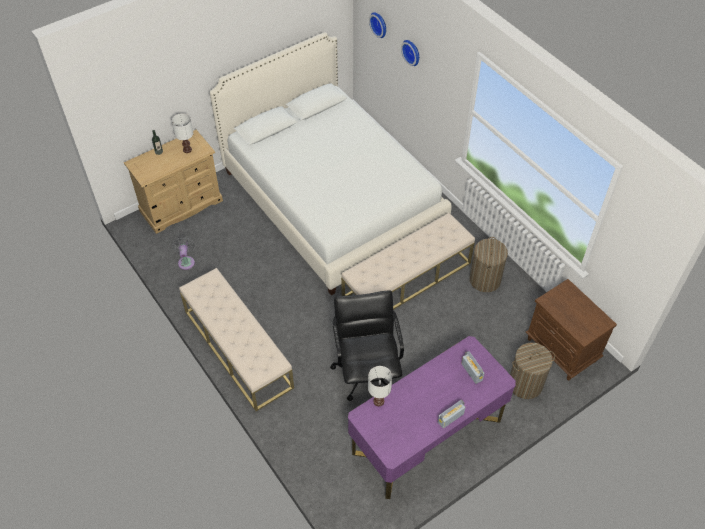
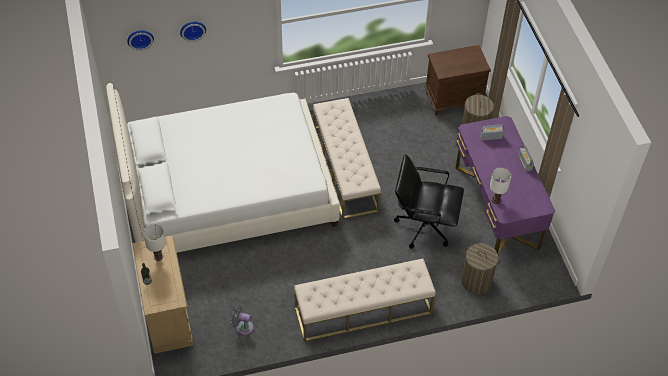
camera: 70 degrees left, 0 degrees up
(485, 280) = (368, 119): laundry basket -> laundry basket (476, 281)

